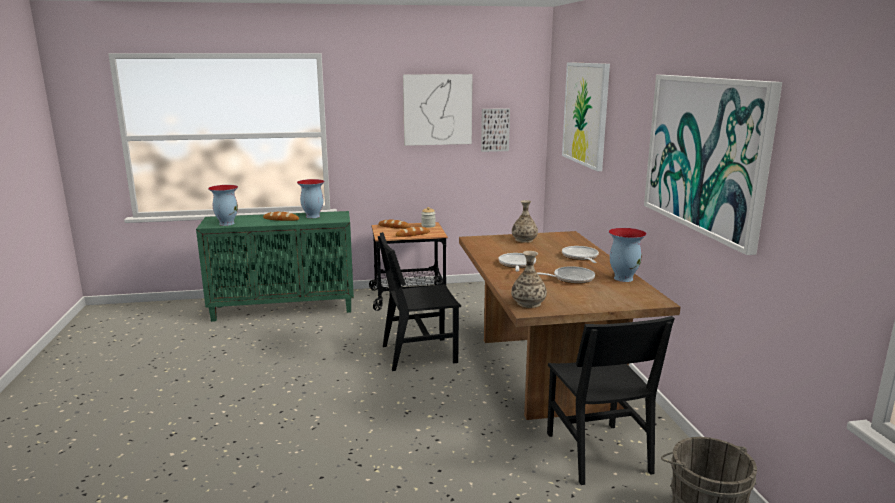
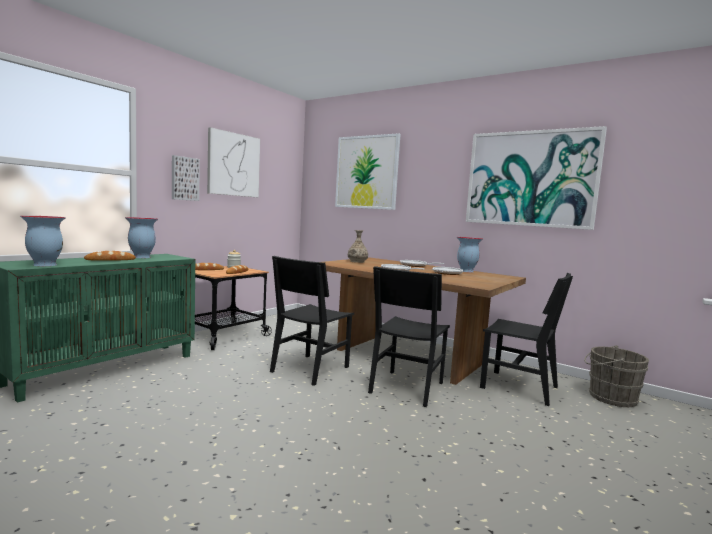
camera: 45 degrees left, 10 degrees down
(468, 403) = (406, 387): none -> black chair
(494, 129) = (271, 187): picture -> picture (184, 178)
(528, 303) = (470, 284): vase -> none

